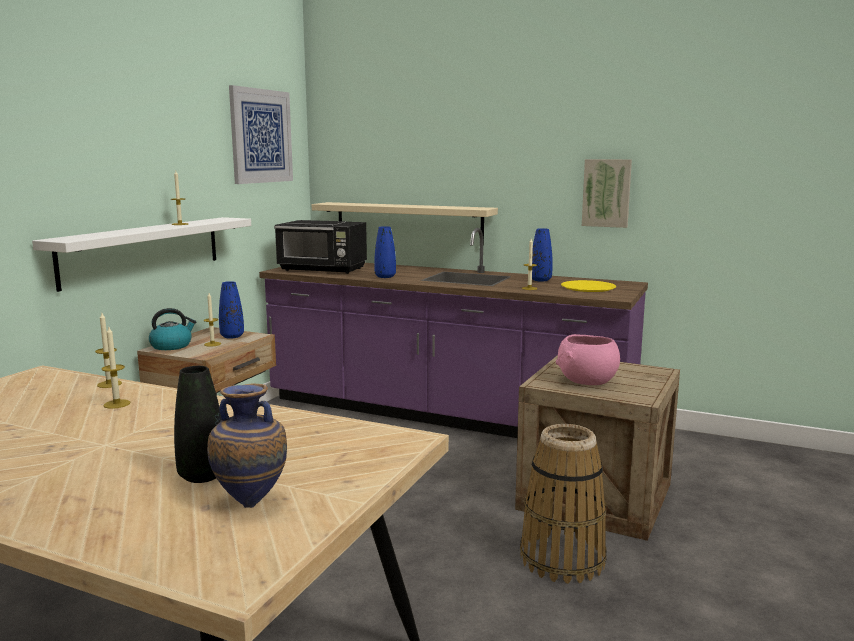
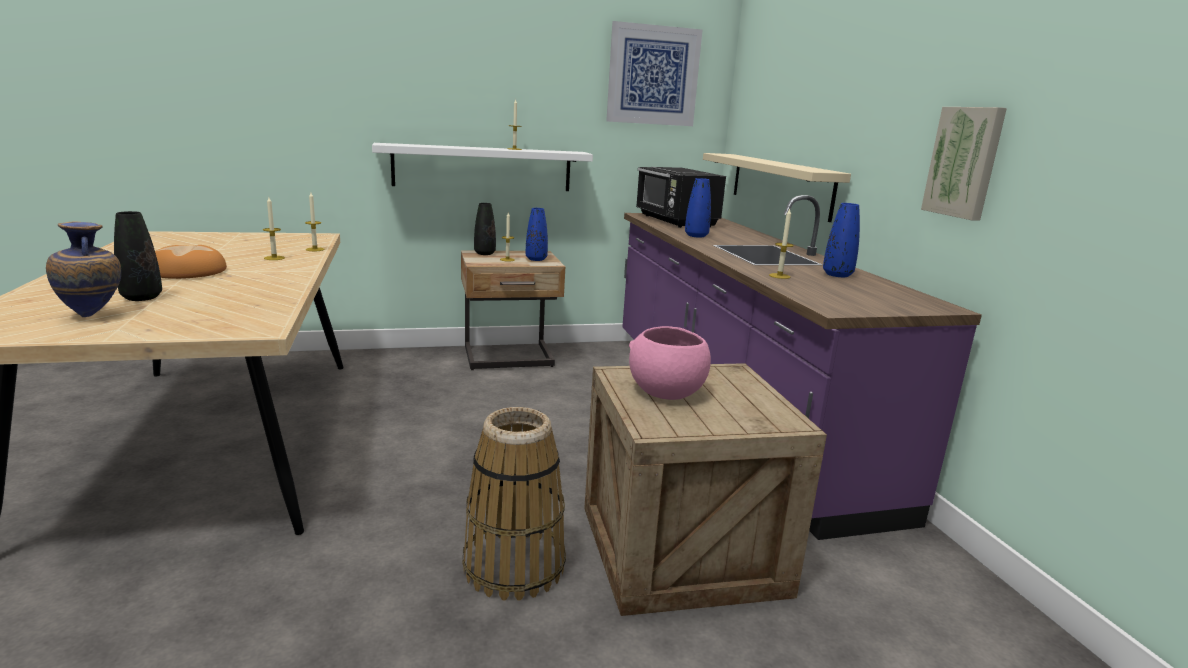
camera: 50 degrees right, 5 degrees up
(103, 447) = (186, 271): none -> bread
(172, 346) = (484, 253): kettle -> black vase
(588, 287) = (856, 294): yellow plate -> none

